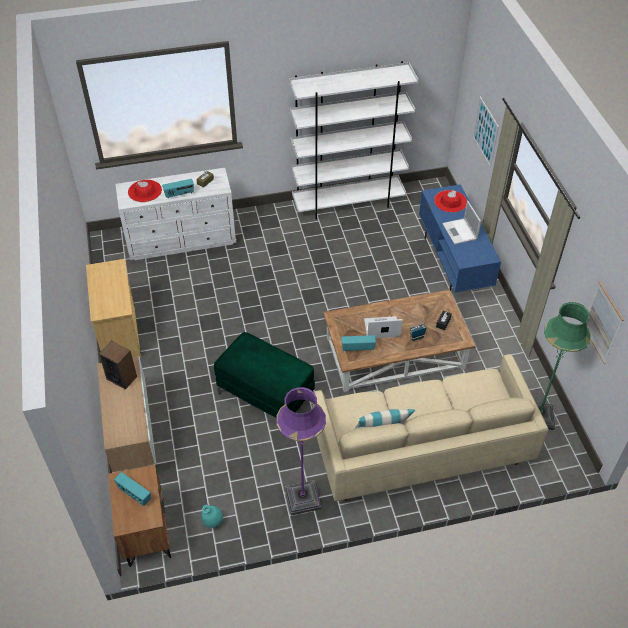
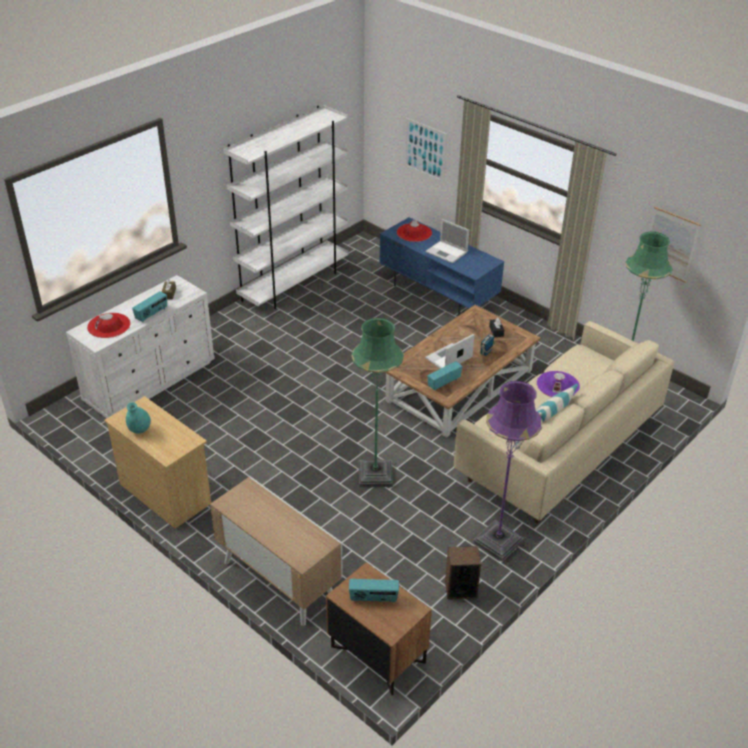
camera: 35 degrees left, 10 degrees down
(121, 377) = (252, 503): speaker -> speaker (460, 589)
(213, 521) = (435, 608): turquoise vase -> turquoise vase (139, 430)
(265, 395) = (375, 475): green ottoman -> green floor lamp
(439, 397) = (558, 385): none -> purple hat

